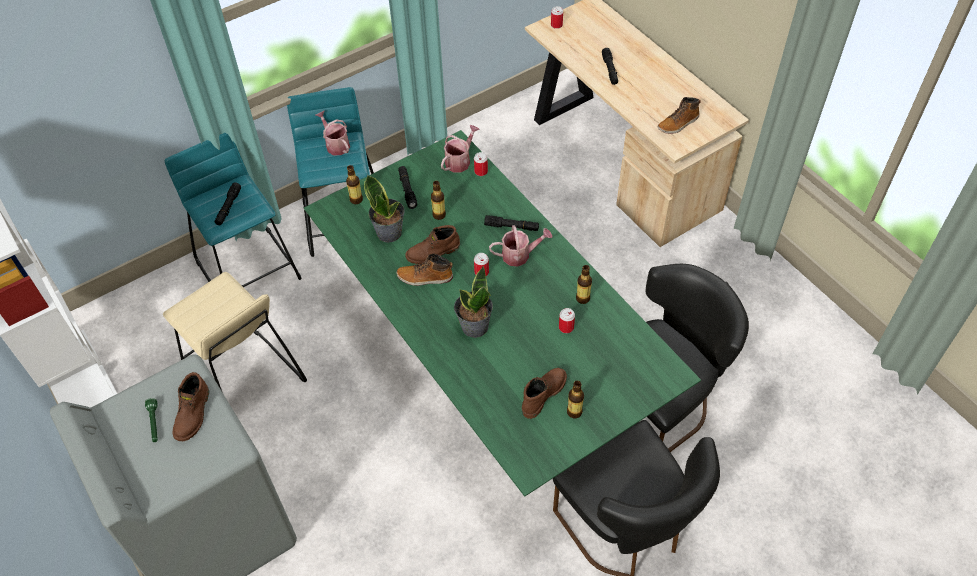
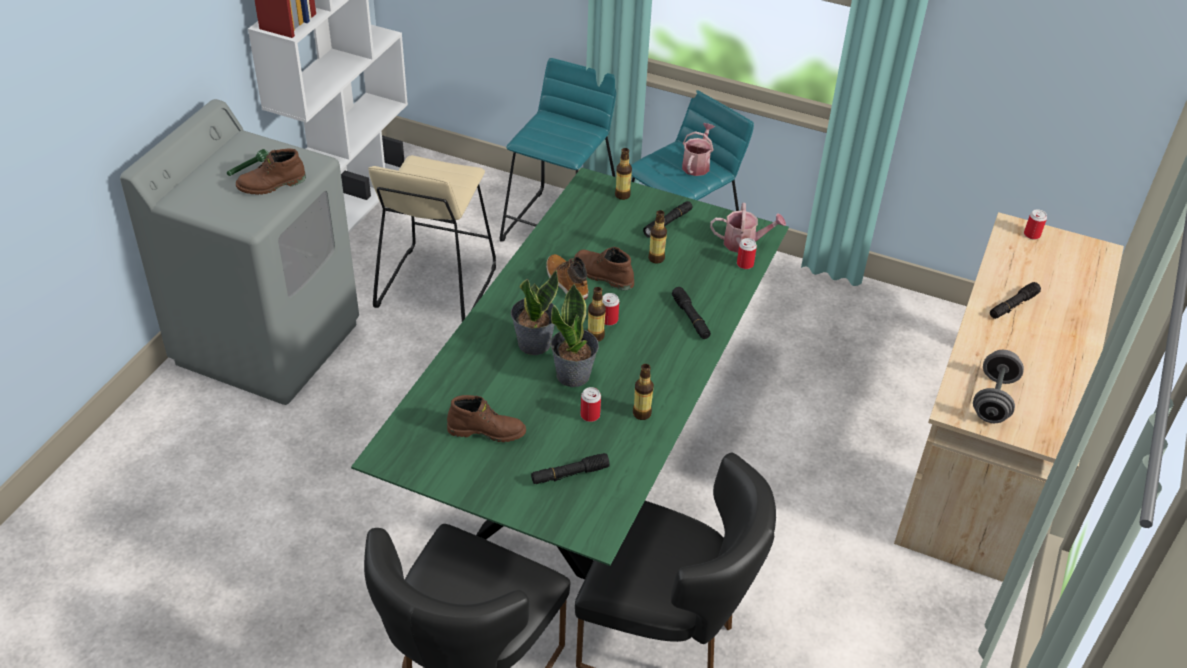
camera: 55 degrees right, 10 degrees down
(228, 207) = (555, 135): black flashlight -> black flashlight (569, 474)
(389, 232) = (602, 234): potted plant -> potted plant (574, 375)
(520, 255) = (657, 339): watering can -> none
(574, 412) = (482, 465): bottle -> bottle (595, 336)
(678, 124) = (993, 399): boot -> grey dumbbell

